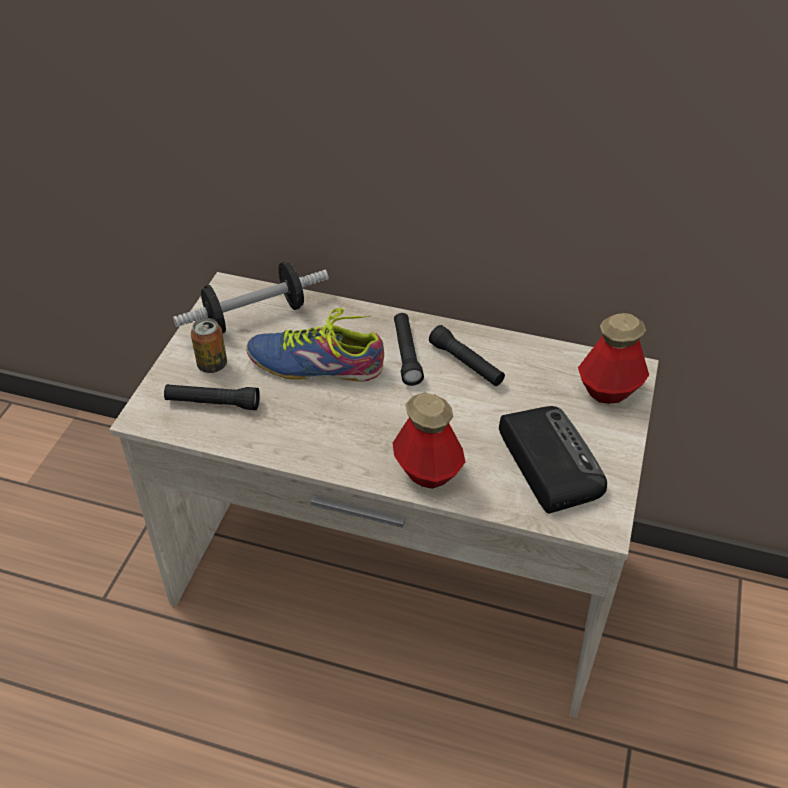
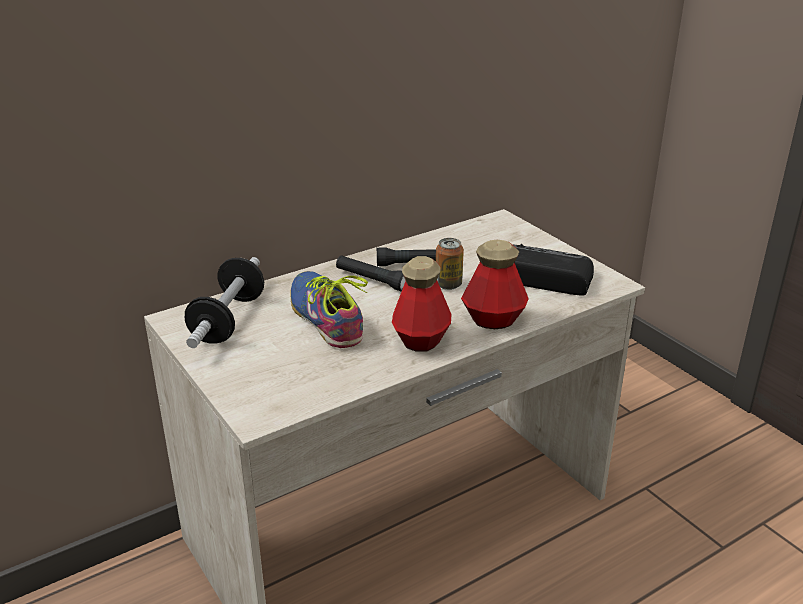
camera: 50 degrees left, 15 degrees down
(212, 365) = (250, 361): can -> can (448, 284)
(213, 403) = (295, 378): black flashlight -> none
(316, 365) = (325, 317): shoe -> shoe turned 105 degrees clockwise
(609, 390) = (507, 232): bottle -> bottle (421, 340)

